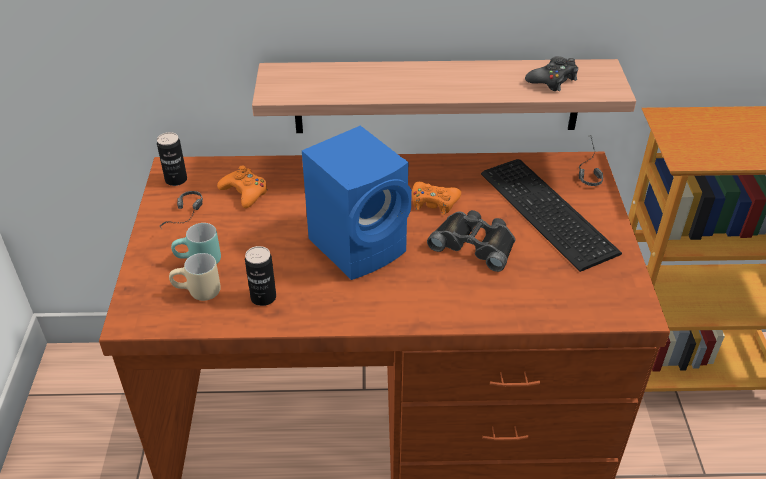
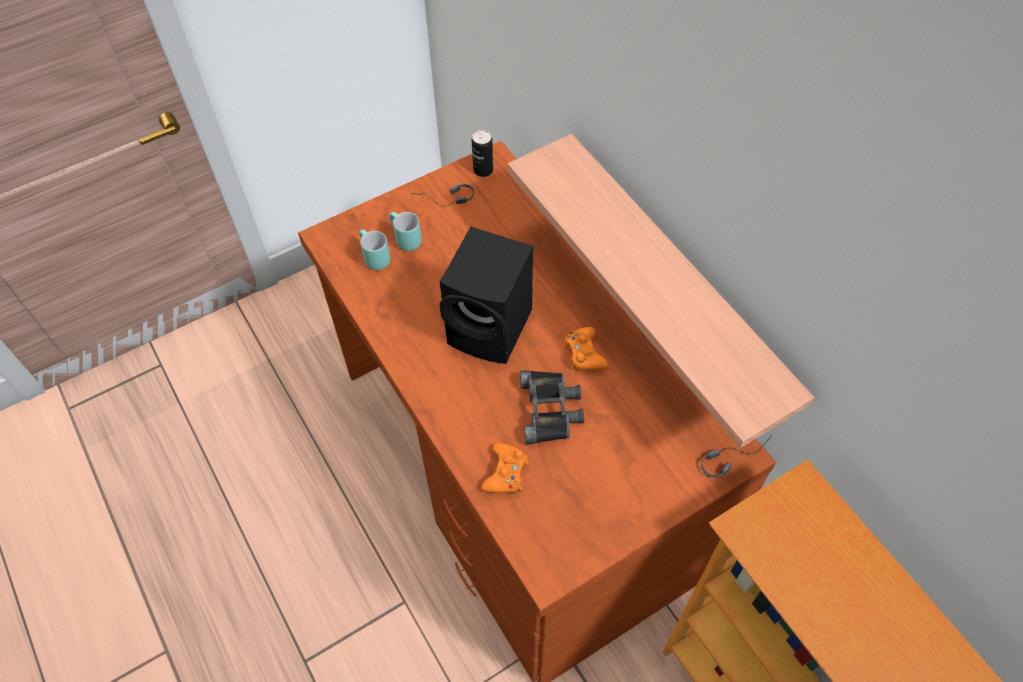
camera: 60 degrees right, 15 degrees up
(197, 293) = (372, 258): beige mug -> turquoise mug
(245, 192) = (500, 220): orange game controller -> orange game controller (506, 473)
(263, 297) = (393, 299): can -> none
(360, 245) = (492, 329): blue speaker -> black speaker
(546, 214) = (632, 449): keyboard -> none
(552, 80) = (721, 355): black game controller -> none

